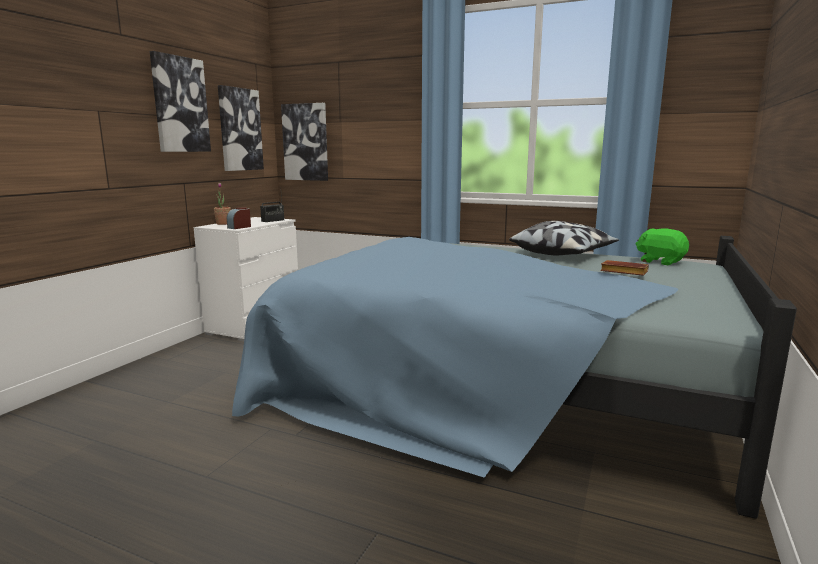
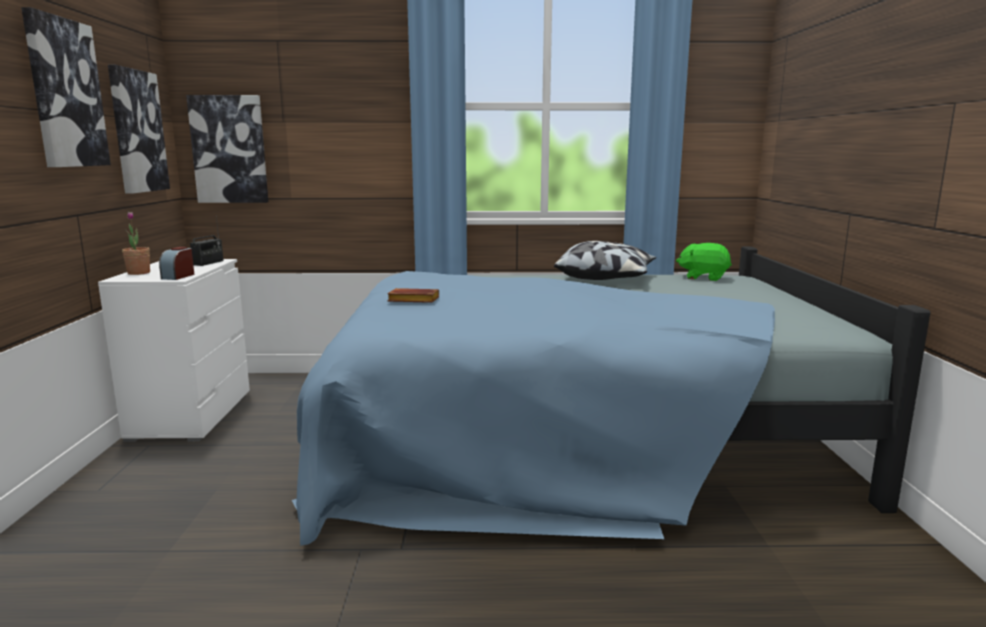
camera: 25 degrees left, 0 degrees up
(622, 272) = (702, 292): brown book -> brown book (412, 301)

